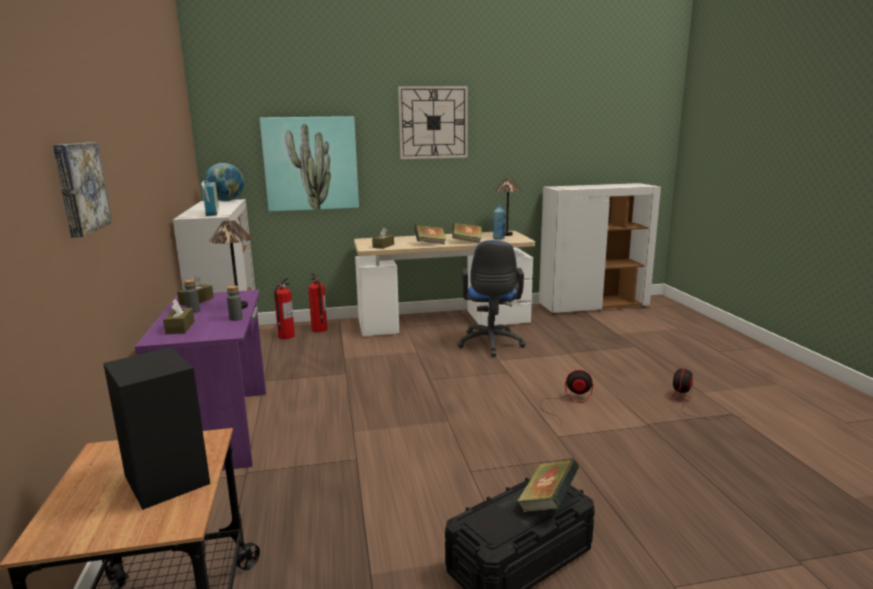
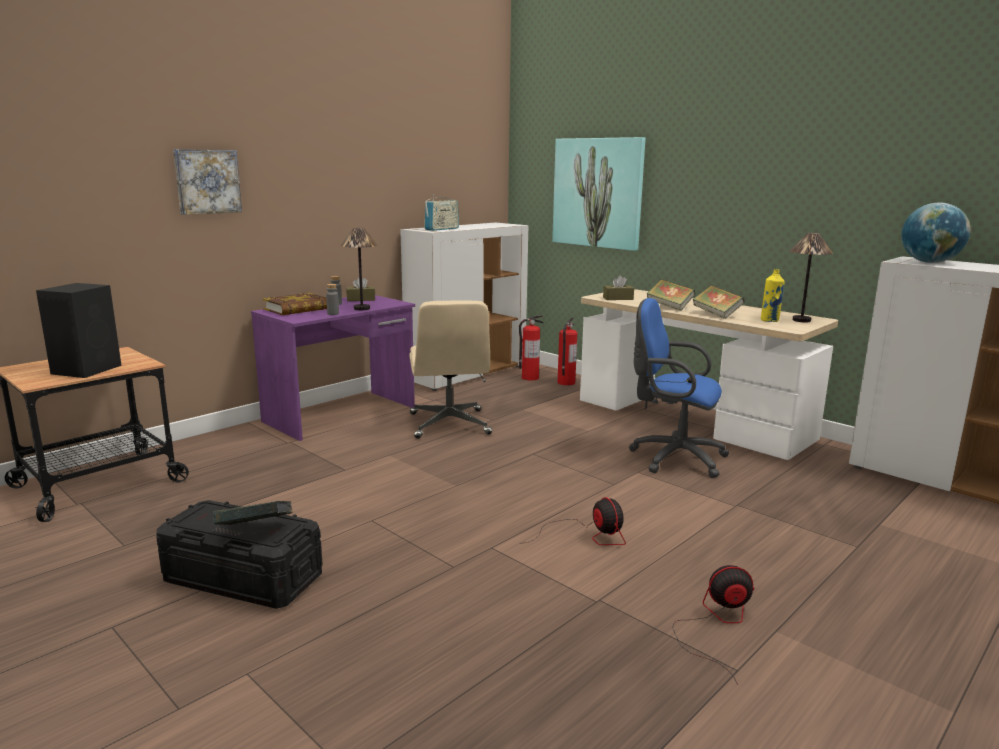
camera: 55 degrees right, 0 degrees up
(180, 327) = (297, 309): brown tissue box -> book
(226, 201) = (506, 224): globe -> globe (930, 262)
(329, 390) = (450, 424): none -> beige office chair
(433, 122) = (739, 146): wall clock -> none
(490, 345) = (673, 458): blue office chair -> blue office chair turned 60 degrees clockwise
(498, 238) = (770, 321): blue bottle -> yellow bottle

